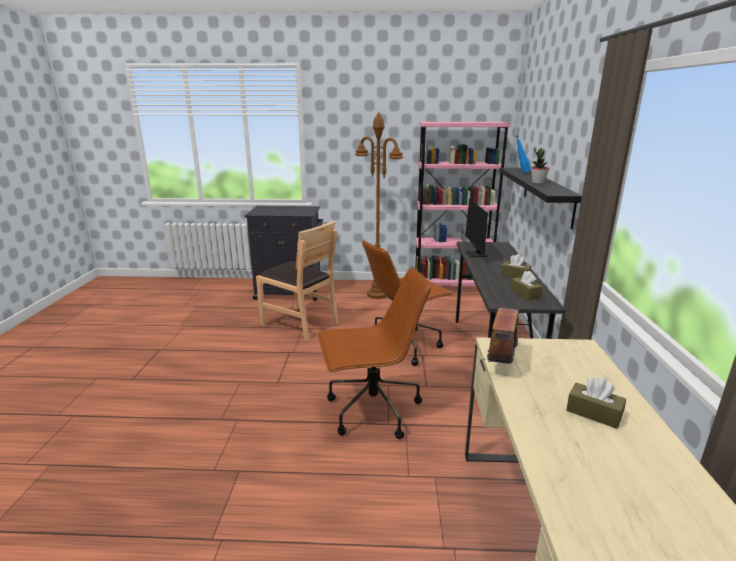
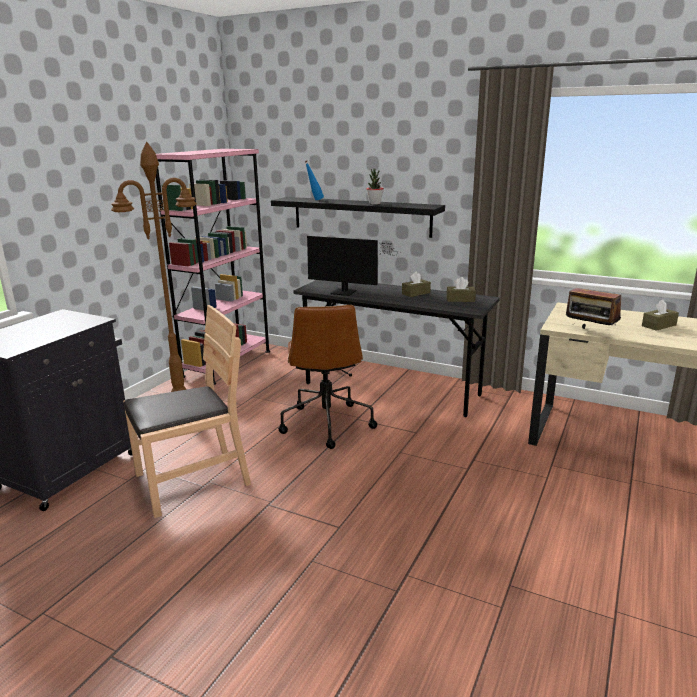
camera: 65 degrees left, 0 degrees up
(371, 411) = (441, 473): brown office chair -> none

